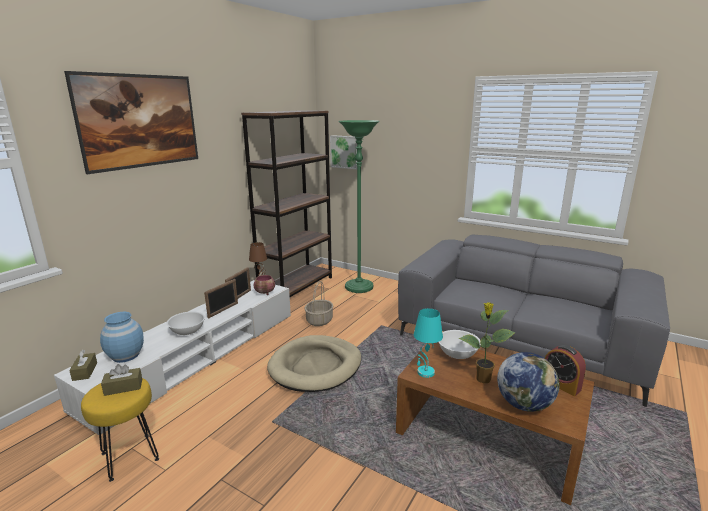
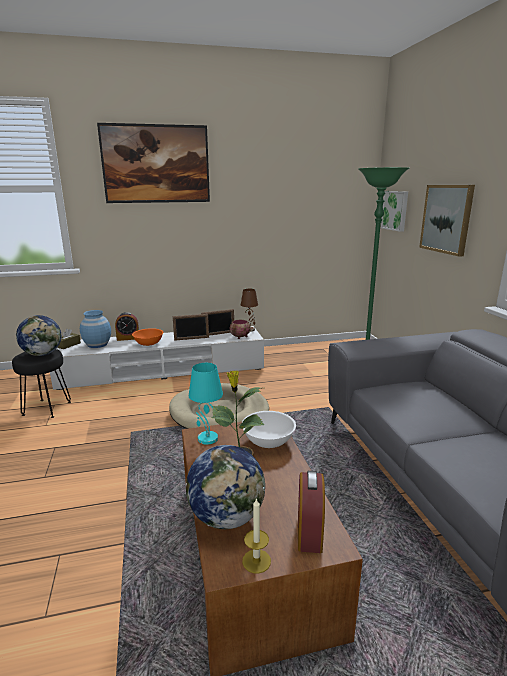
camera: 45 degrees right, 0 degrees up
(123, 387) = (43, 354): brown tissue box -> globe
(129, 456) = (47, 408): yellow stool -> black stool
(150, 335) = (128, 338): none -> alarm clock
(187, 331) = (148, 343): white bowl -> orange bowl
(297, 287) = (308, 349): brown bookcase -> none
(319, 320) = (281, 381): basket -> none
(406, 158) = (446, 219): none -> picture
(572, 413) = (256, 561): none -> candle

